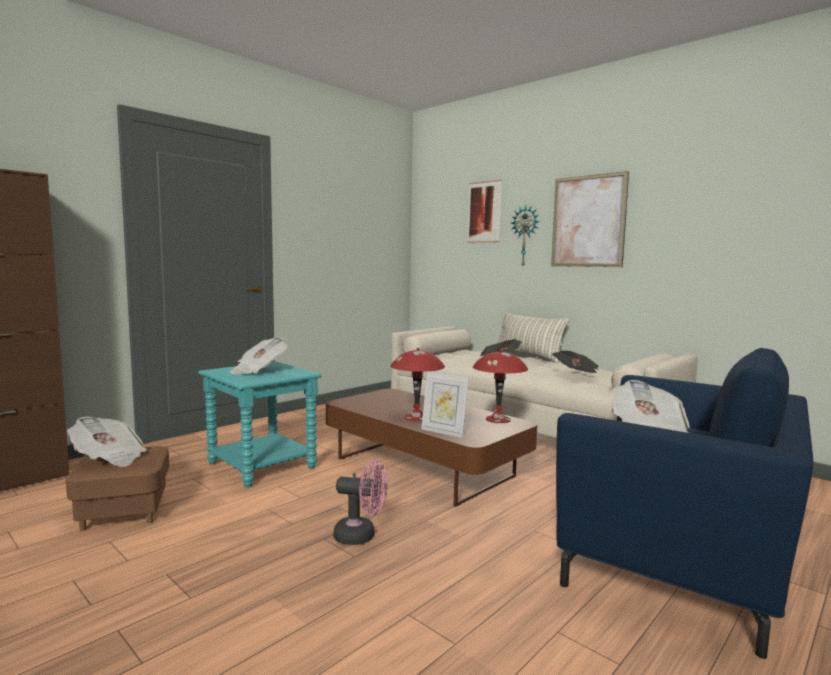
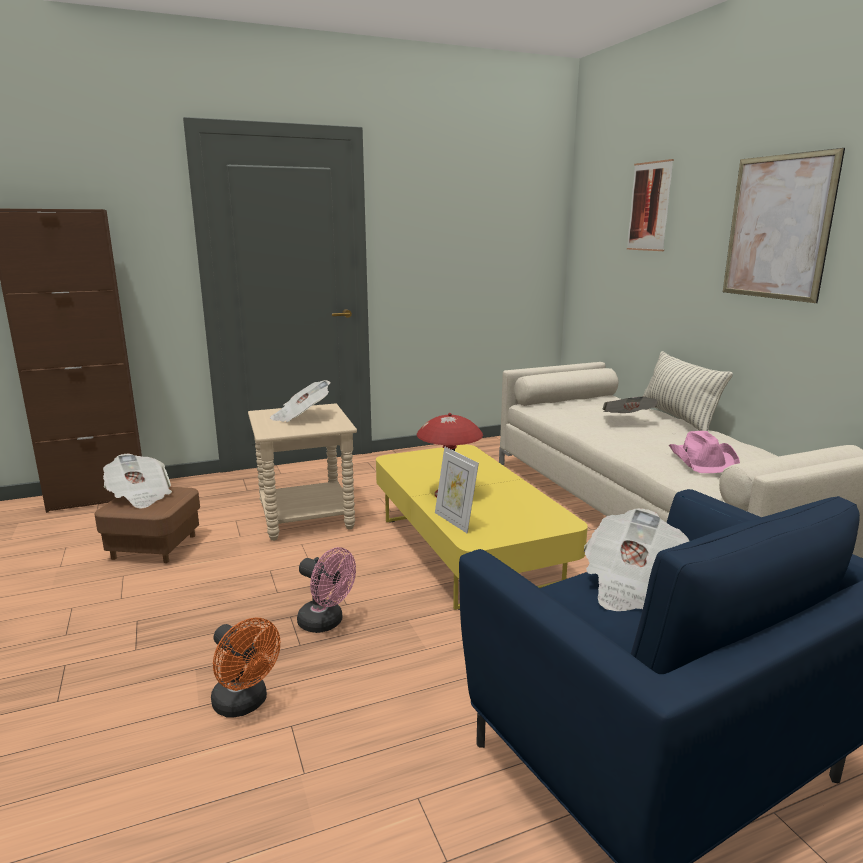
camera: 25 degrees right, 10 degrees up
(263, 466) = (307, 517): turquoise side table -> beige side table
(350, 610) = (245, 704): none -> orange fan
(423, 467) = (467, 550): brown coffee table -> yellow coffee table
(498, 419) = (543, 513): red table lamp -> none
(525, 236) = (695, 245): wall clock -> none
(576, 375) = (703, 460): newspaper -> pink hat

